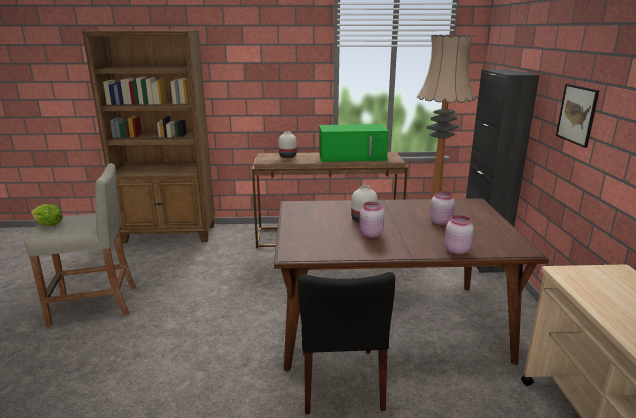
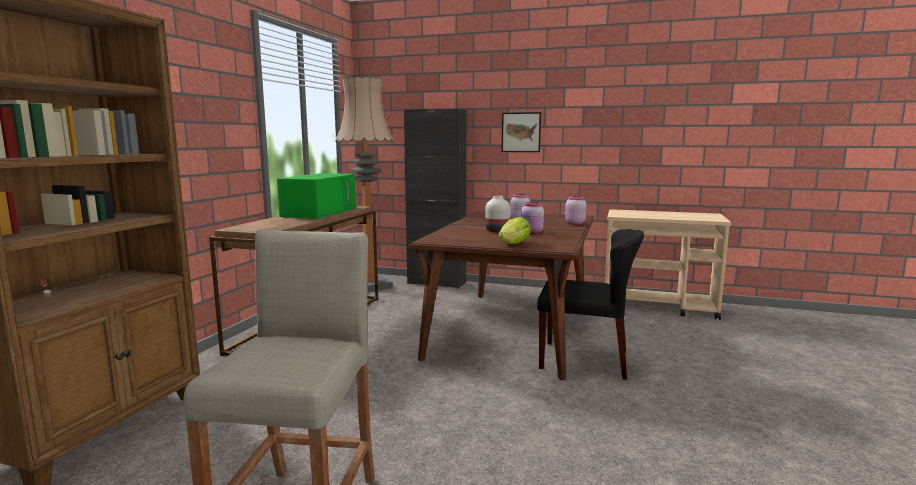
camera: 70 degrees left, 10 degrees down
(49, 225) = (274, 367): lettuce -> lettuce (515, 244)
(287, 156) = (265, 224): white vase -> none

